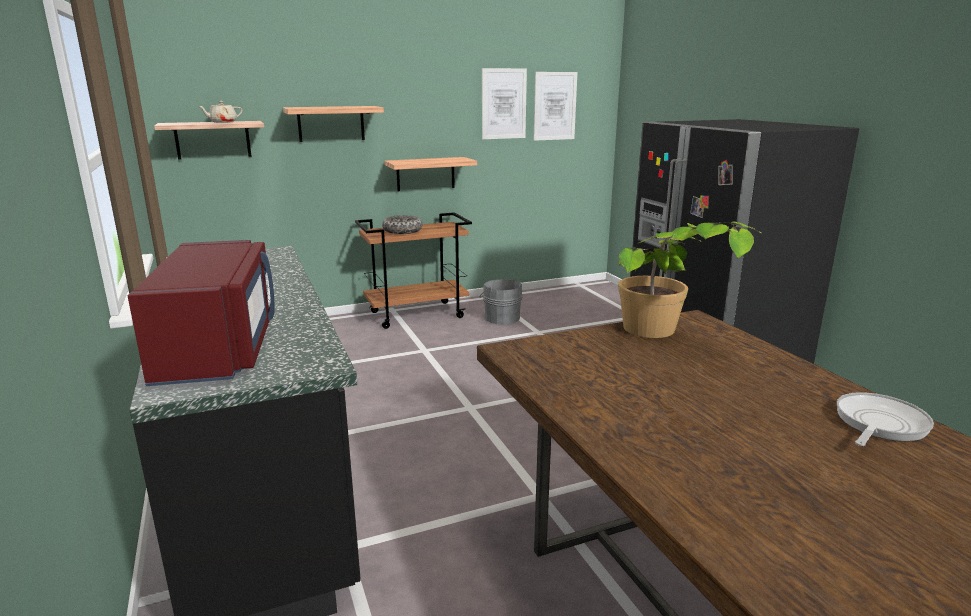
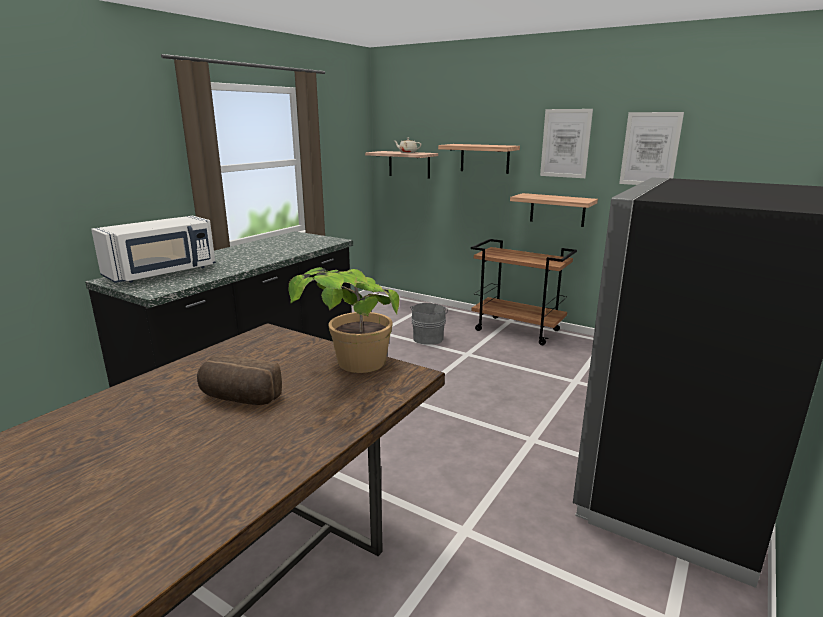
camera: 55 degrees right, 0 degrees up
(220, 349) = (163, 273): red microwave -> white microwave
(402, 231) = (512, 255): bowl -> none
(501, 318) = (572, 358): grey bucket -> grey bucket (428, 338)
(555, 106) = (718, 155): picture -> picture (565, 143)
(690, 389) = (239, 398): none -> bread
(878, 424) = (216, 490): frying pan -> none

